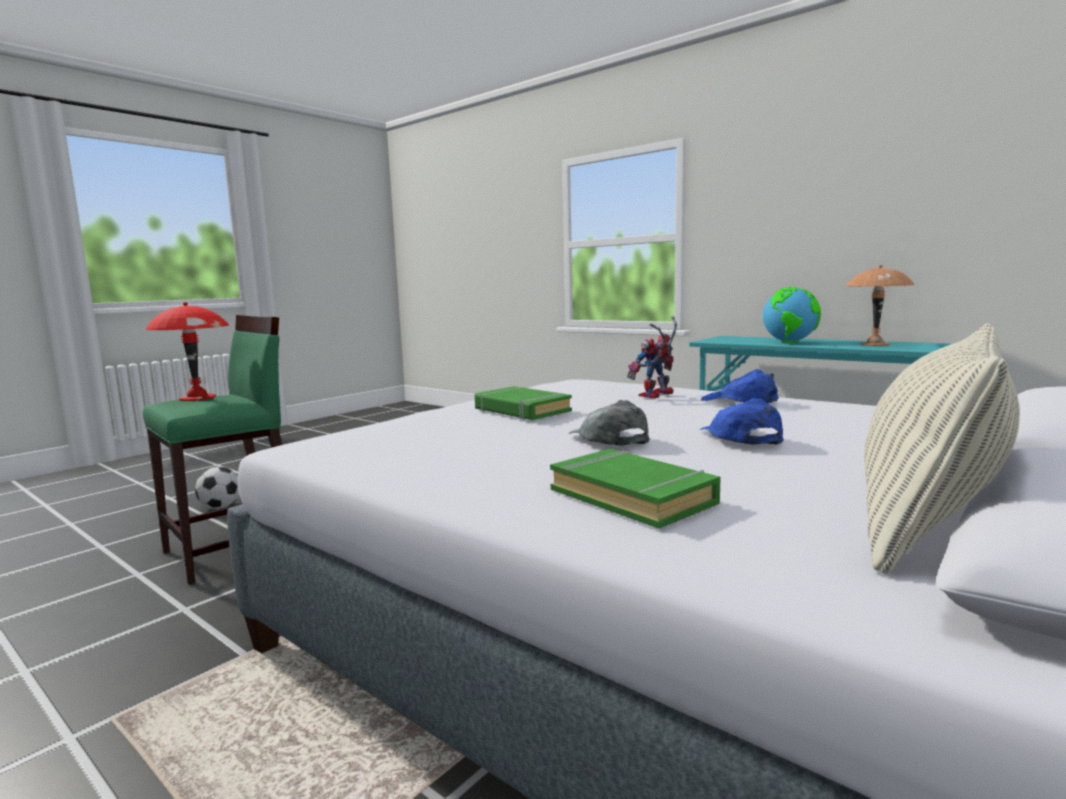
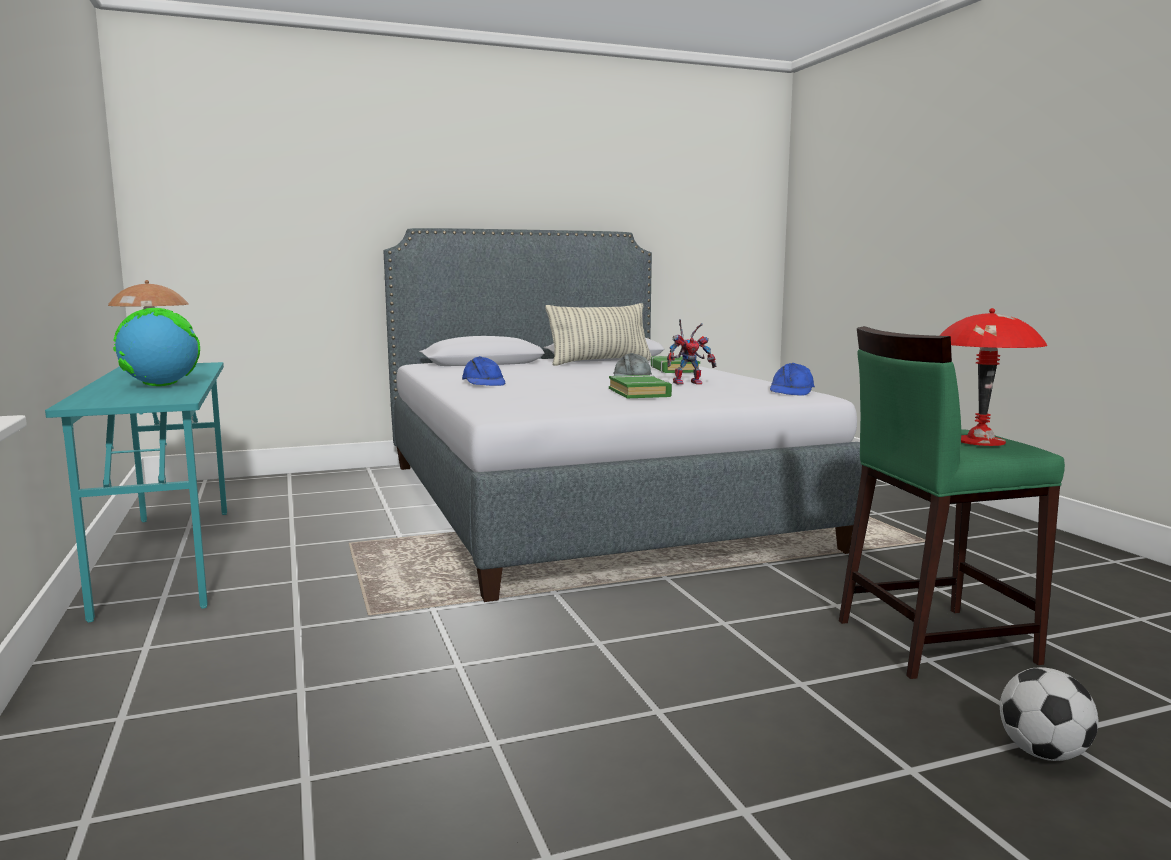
camera: 150 degrees left, 0 degrees up
(656, 395) = (517, 389): toy robot -> toy robot (689, 383)
(740, 436) = (571, 373): blue cap -> blue cap (791, 391)

